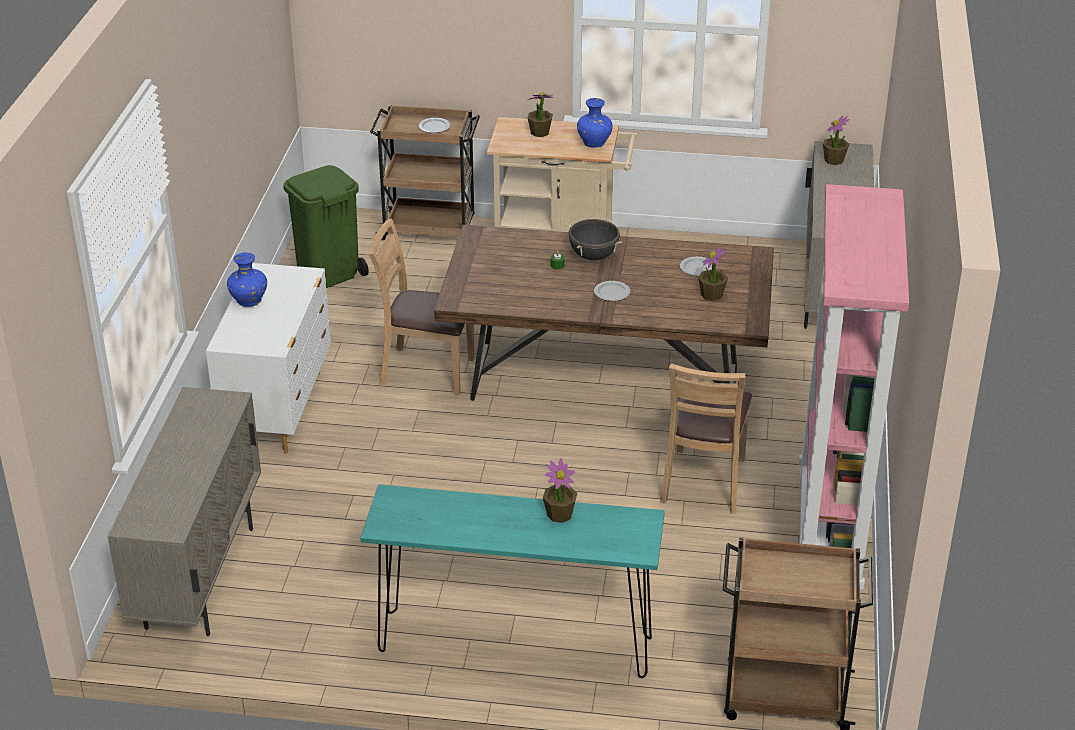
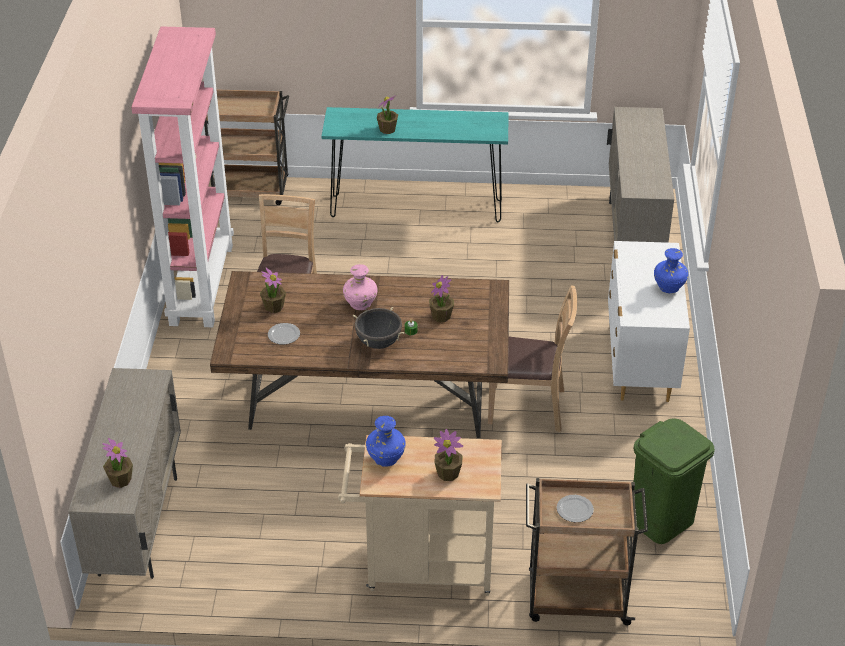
camera: 175 degrees right, 5 degrees up
(521, 277) = (441, 316): none -> potted plant
(612, 293) = (360, 304): plate -> pink vase

